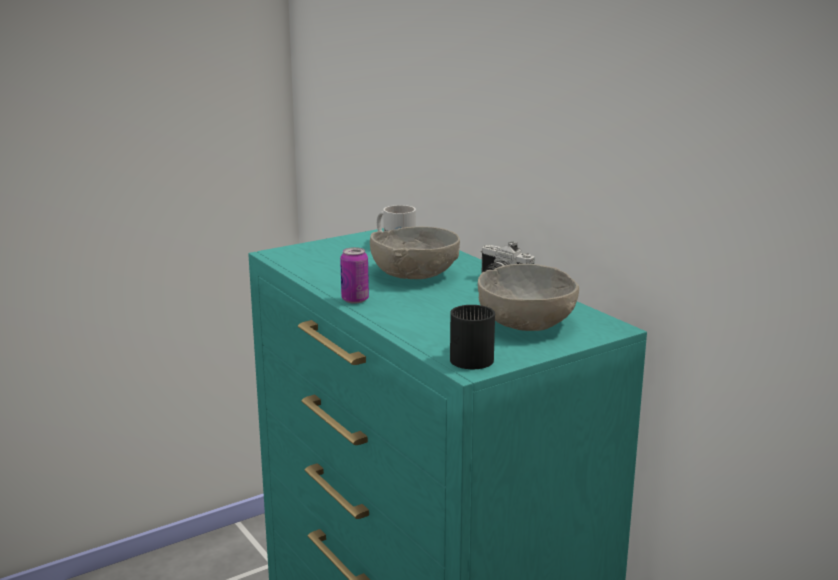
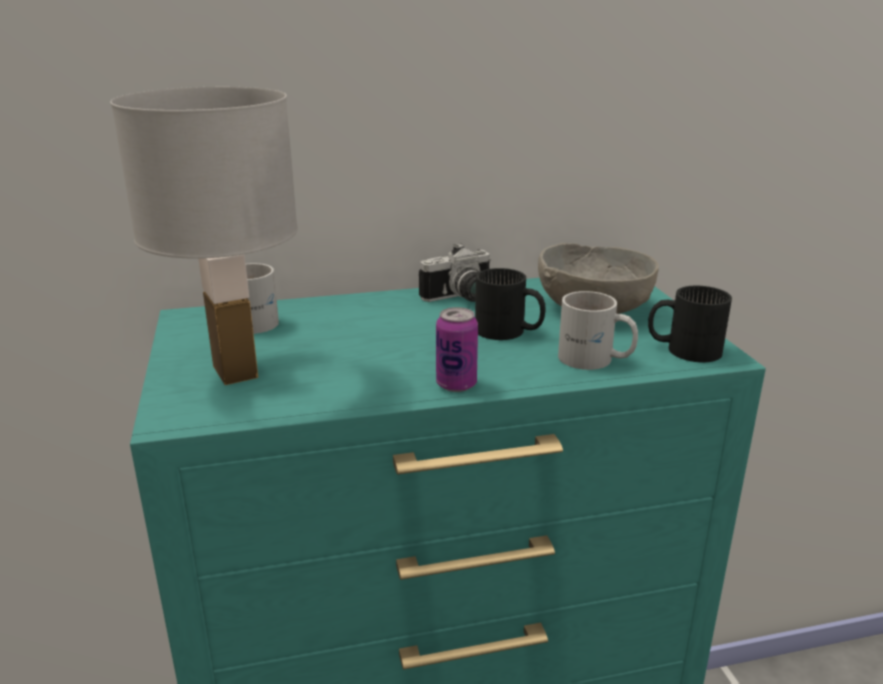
camera: 70 degrees left, 5 degrees up
(332, 254) = (237, 372): none -> white table lamp
(414, 274) = (384, 333): grey bowl -> none
(423, 330) = (594, 360): none -> white mug
(449, 303) = (508, 332): none -> black mug

